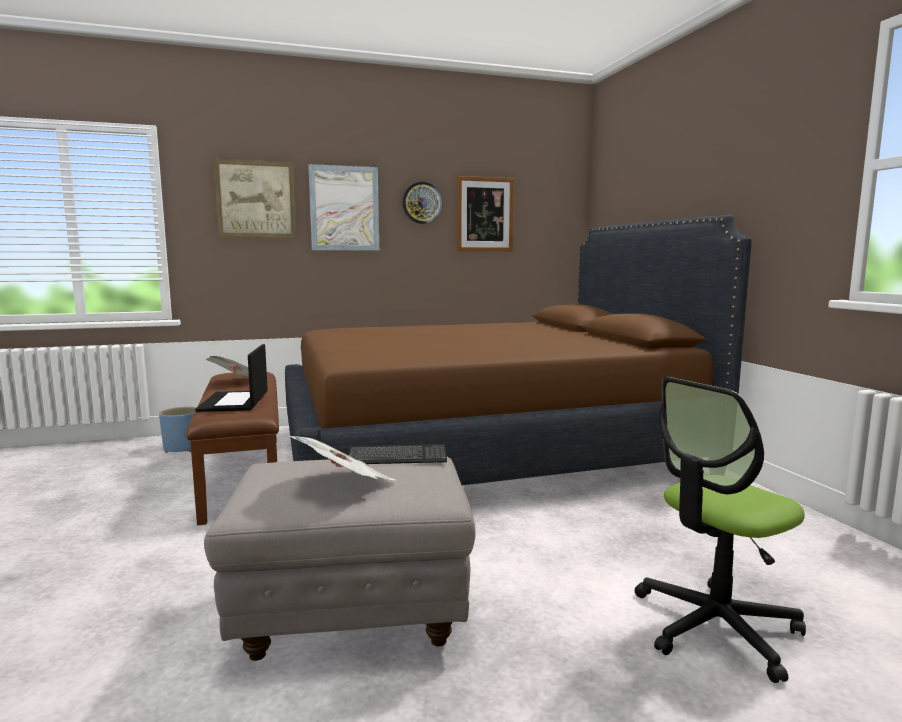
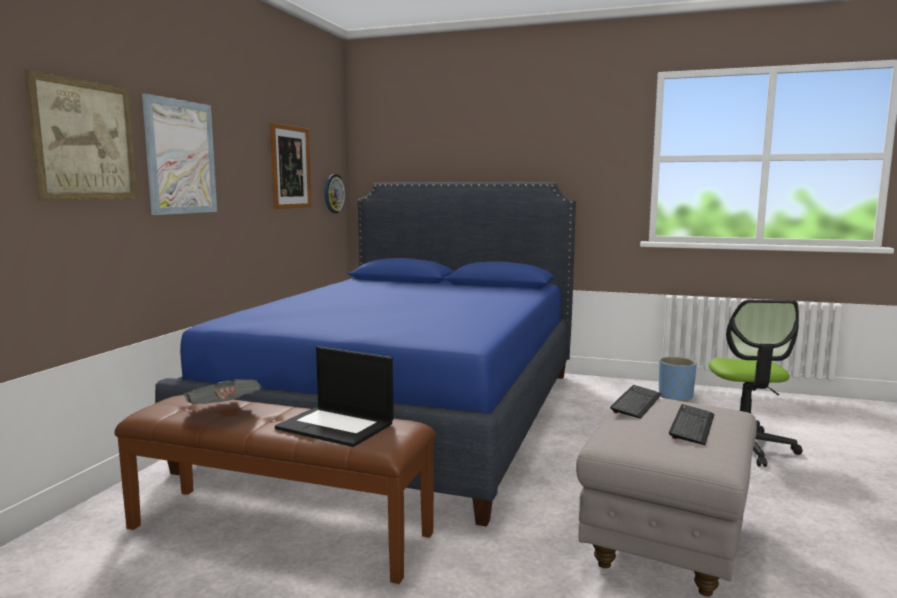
camera: 55 degrees left, 0 degrees up
(182, 448) = (81, 556): blue planter -> blue planter (675, 396)
(345, 484) = (692, 426): newspaper -> keyboard
(422, 203) = (246, 152): wall clock -> wall clock (334, 193)
(485, 451) = (408, 414): brown bed -> blue bed

